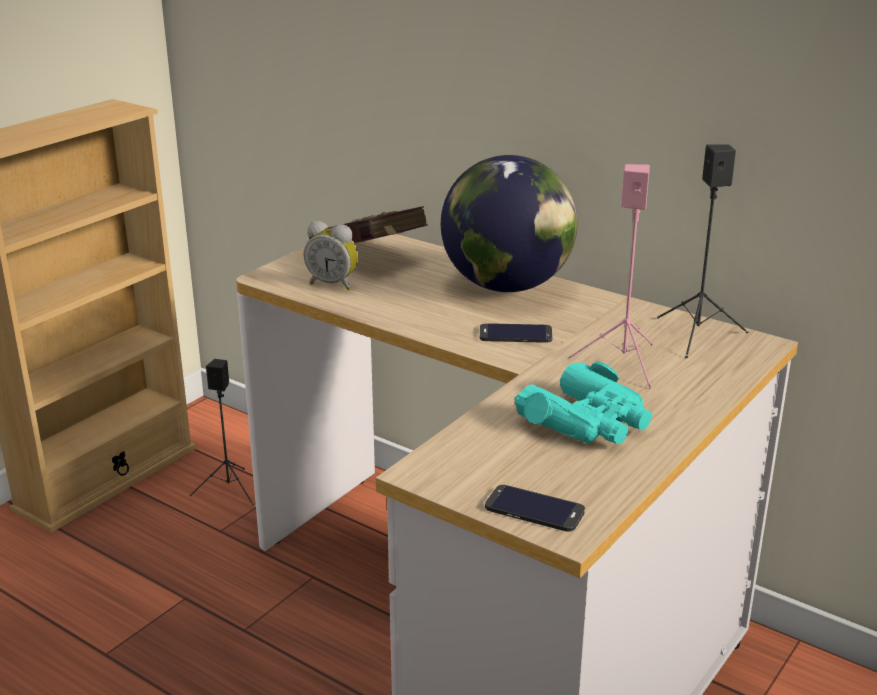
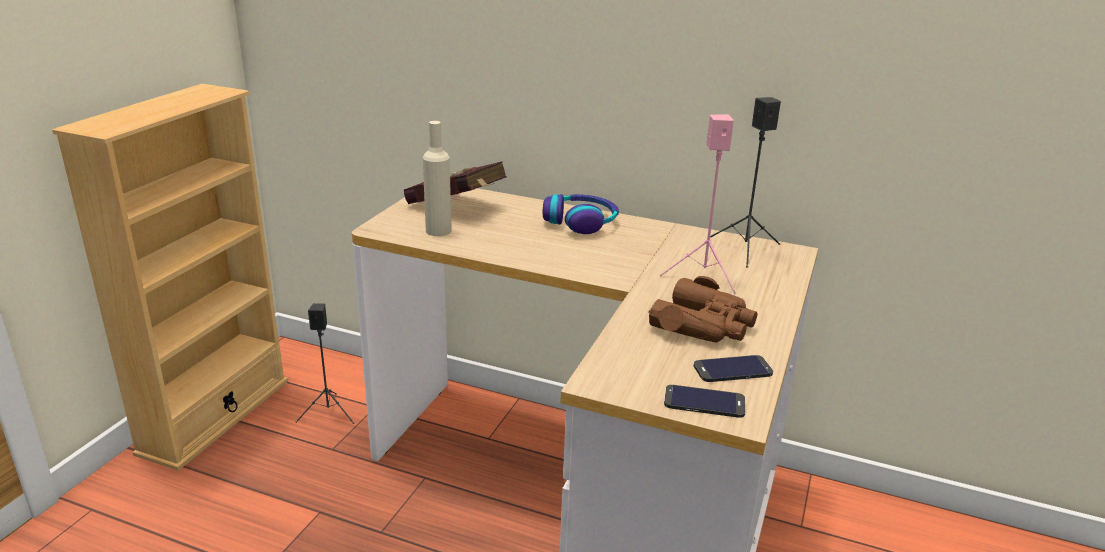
camera: 15 degrees left, 0 degrees up
(333, 284) = (438, 231): alarm clock -> beige bottle
(507, 286) = (581, 222): globe -> headphones
(515, 334) = (608, 260): phone -> phone (732, 369)
(588, 421) = (704, 325): turquoise binoculars -> brown binoculars

